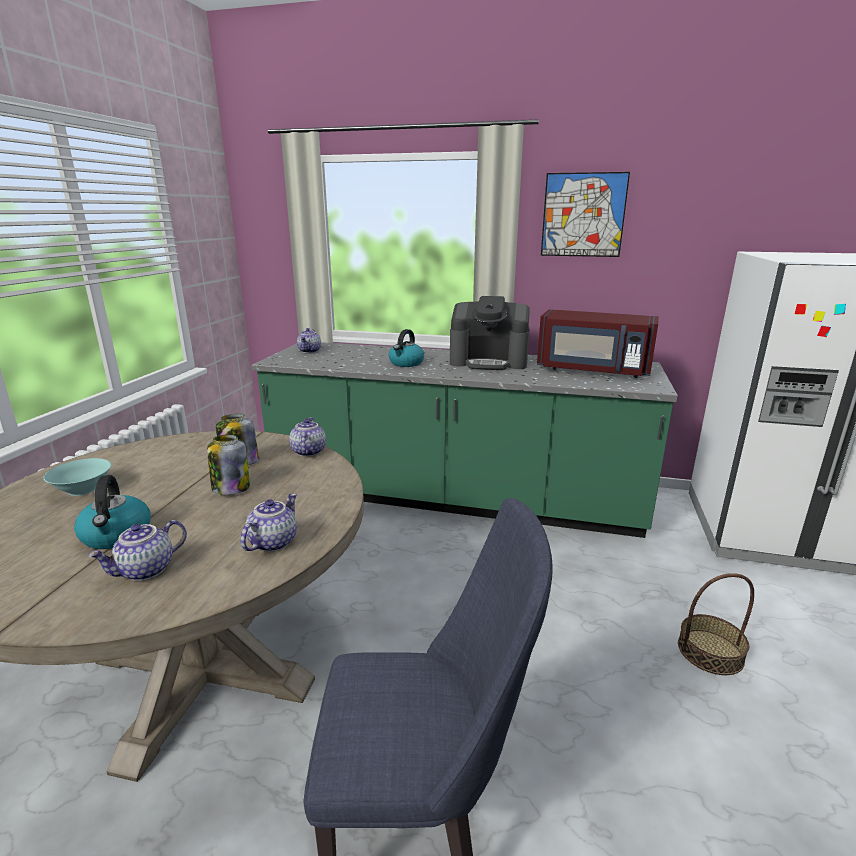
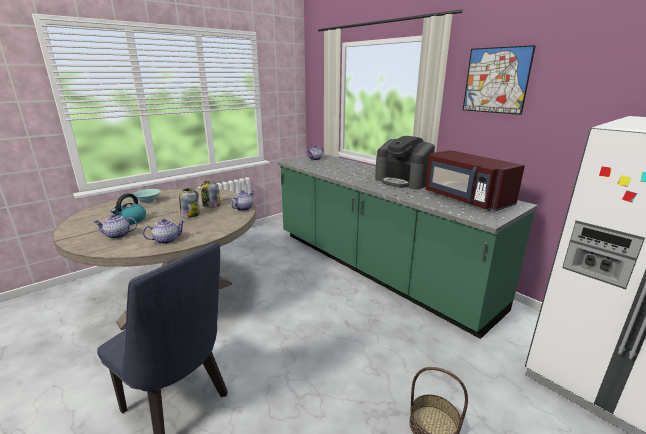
camera: 35 degrees right, 0 degrees up
(406, 363) = (351, 174): kettle -> none

